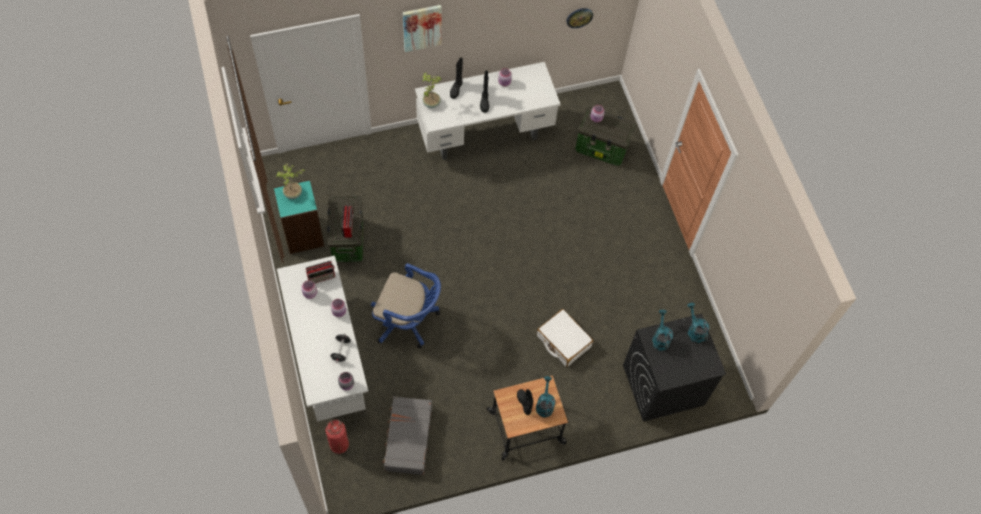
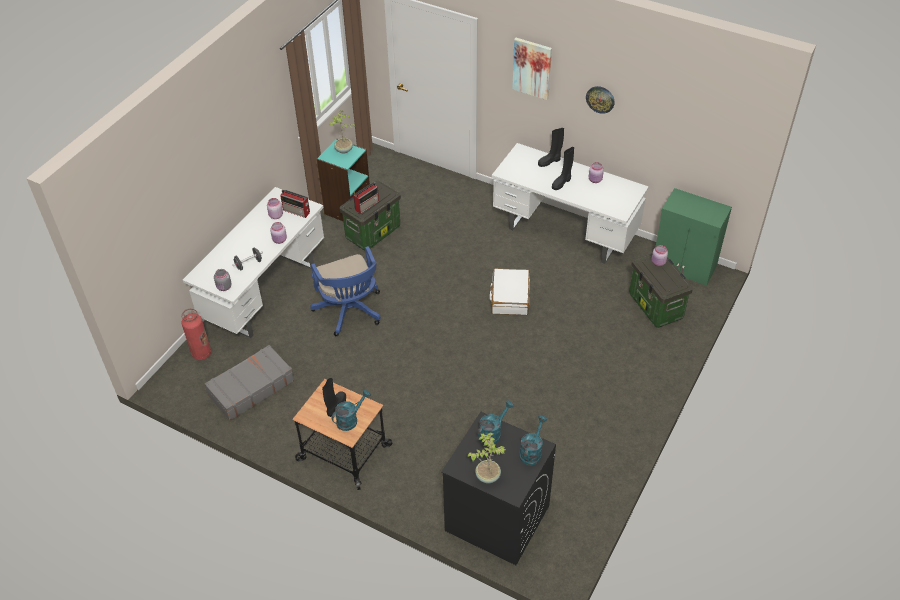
camera: 50 degrees right, 15 degrees down
(431, 103) = (517, 158): potted plant -> potted plant (487, 475)
(563, 341) = (451, 417): white suitcase -> white suitcase (509, 297)
(579, 17) = (693, 148): wall clock -> wall clock (600, 99)
(588, 102) = (684, 266): none -> green cabinet

